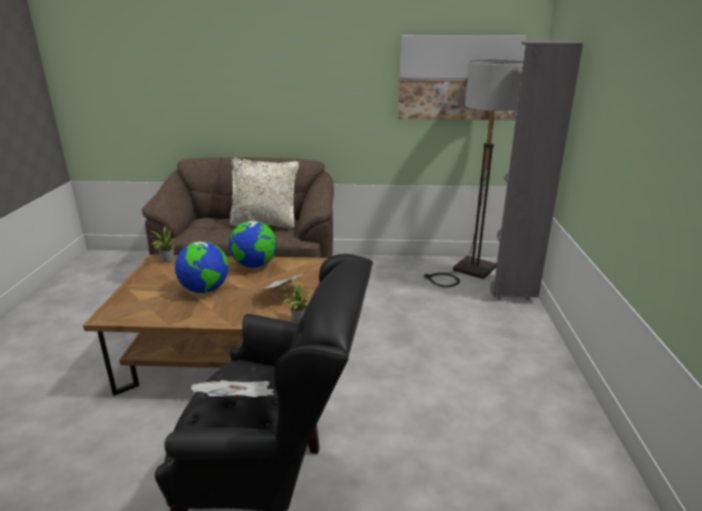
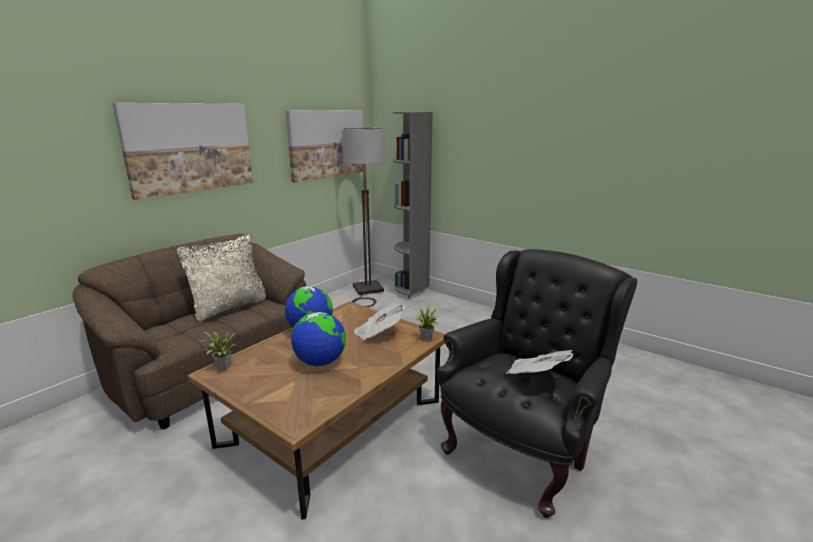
camera: 55 degrees left, 5 degrees down
(285, 70) = (190, 147): none -> picture

